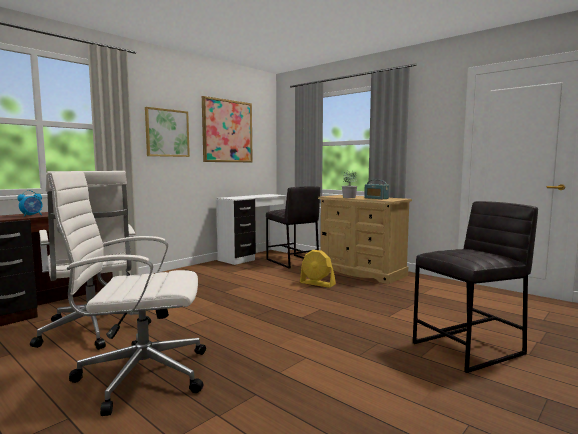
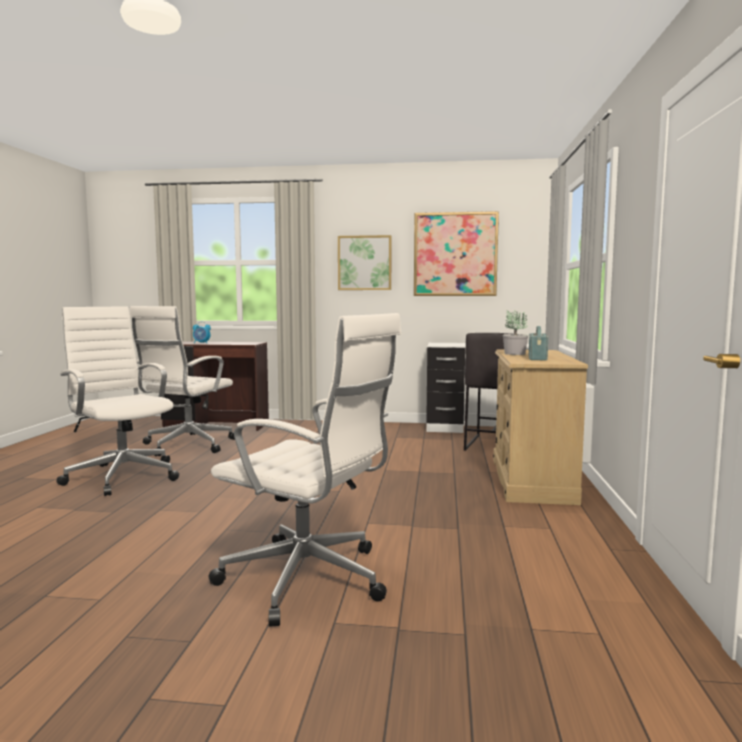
camera: 55 degrees right, 0 degrees up
(317, 283) = (429, 472): yellow fan -> none
(469, 348) = (309, 580): grey stool -> white office chair

